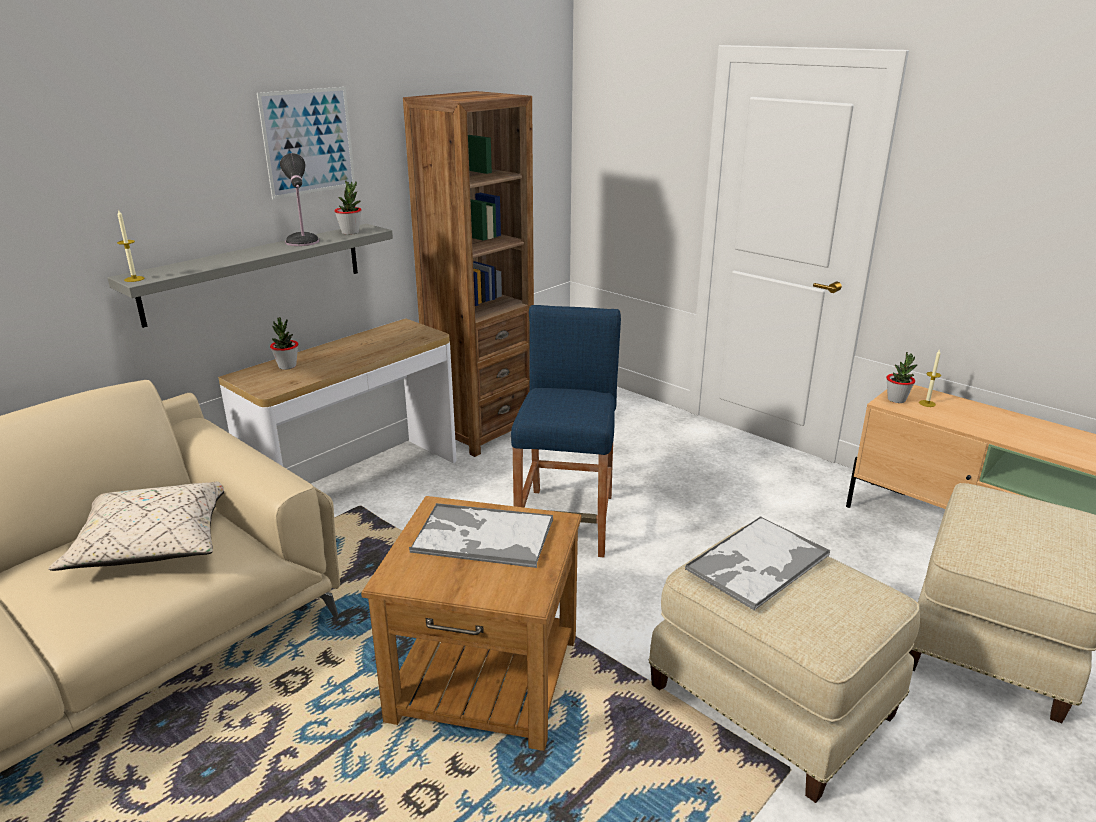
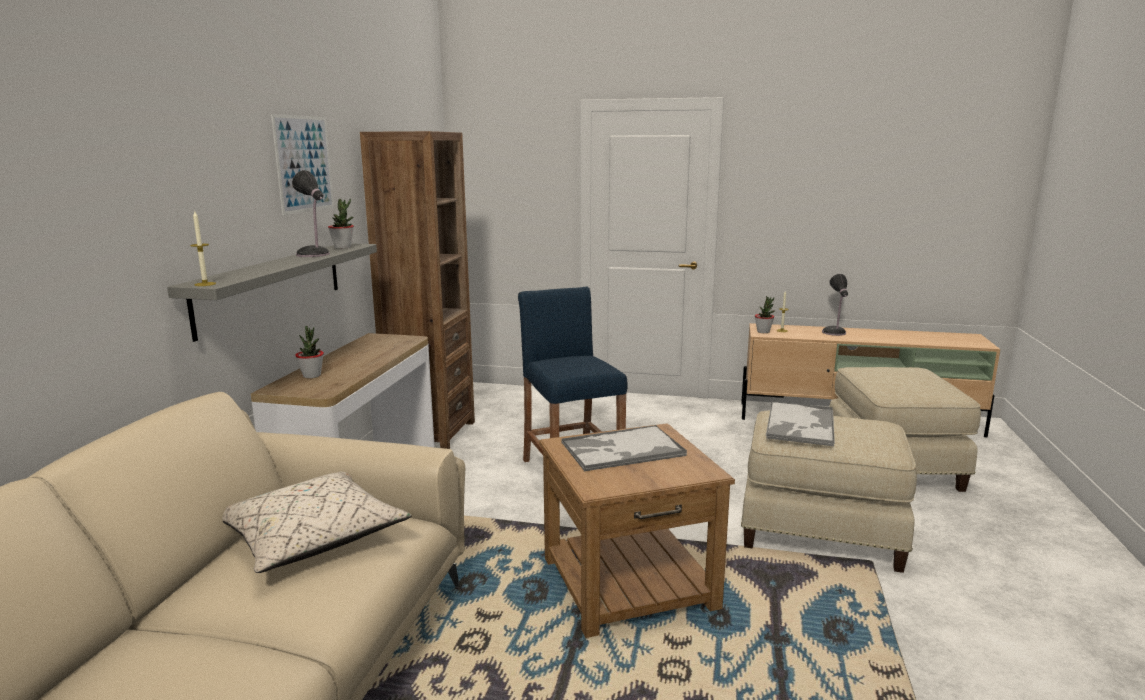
camera: 30 degrees left, 10 degrees down
(1004, 424) = (834, 333): none -> table lamp

